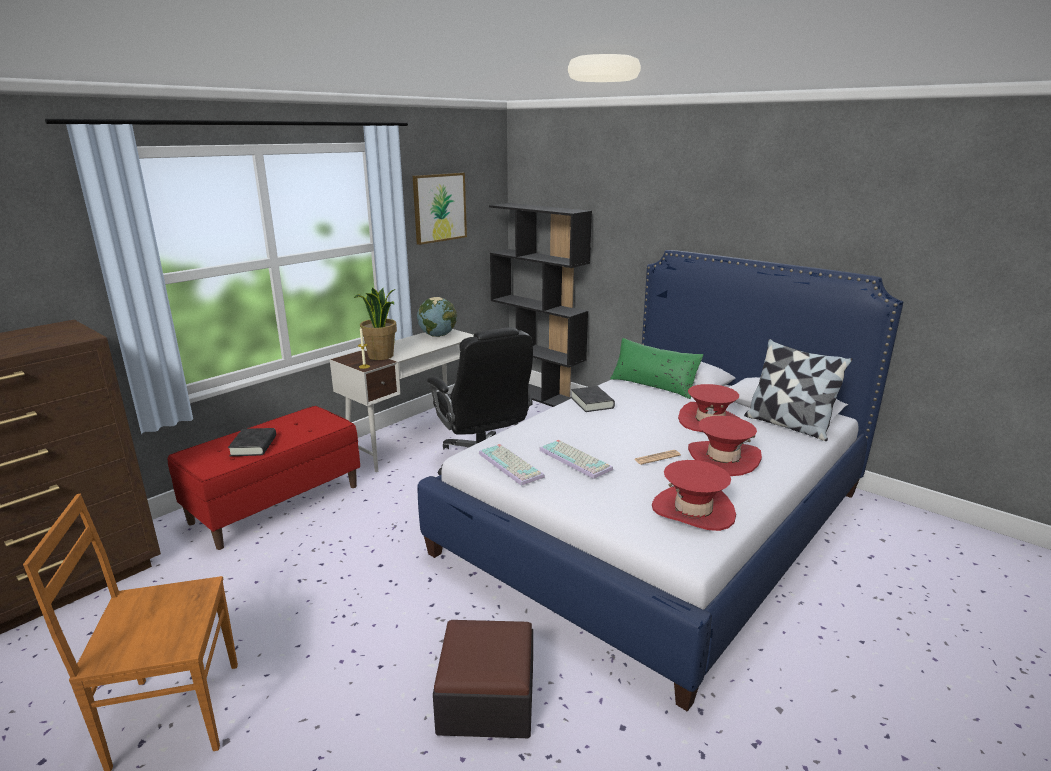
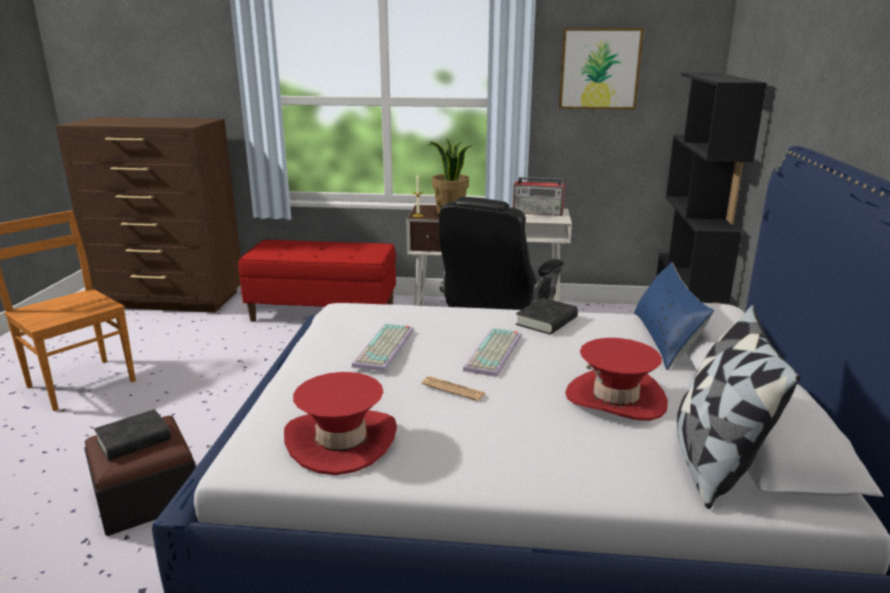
camera: 55 degrees right, 0 degrees up
(253, 446) = (302, 252): black book -> black book (134, 440)
(438, 335) = (538, 213): globe -> radio
(512, 465) = (339, 326): keyboard -> keyboard (494, 353)
(653, 385) = (665, 339): green pillow -> blue pillow
(723, 458) = (510, 431): red hat -> none

